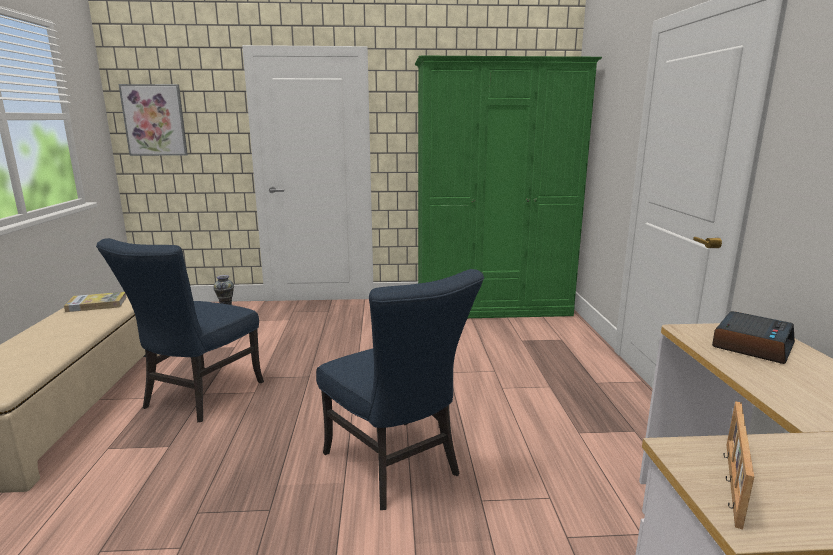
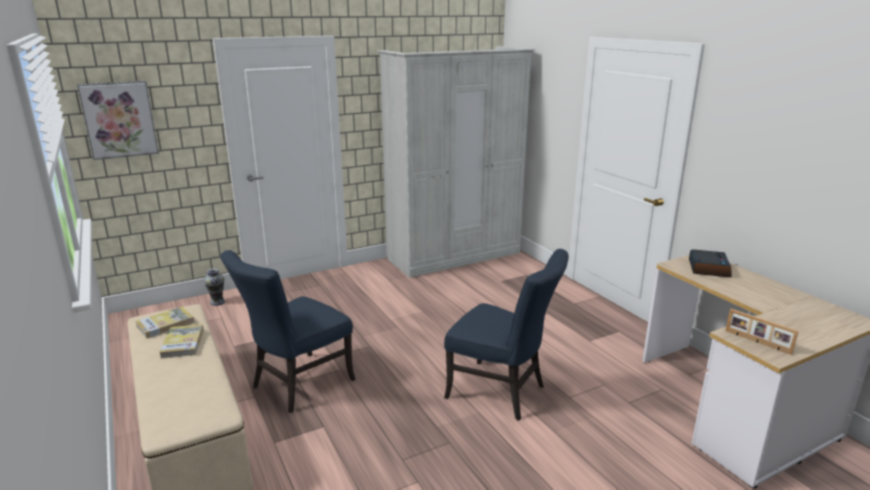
camera: 25 degrees left, 5 degrees up
(82, 322) = (182, 343): none -> book
(198, 397) = (297, 385): blue chair -> blue chair turned 45 degrees clockwise
(493, 307) = (454, 256): green wardrobe -> white wardrobe
(731, 482) = (757, 342): picture frame -> picture frame turned 45 degrees counterclockwise

